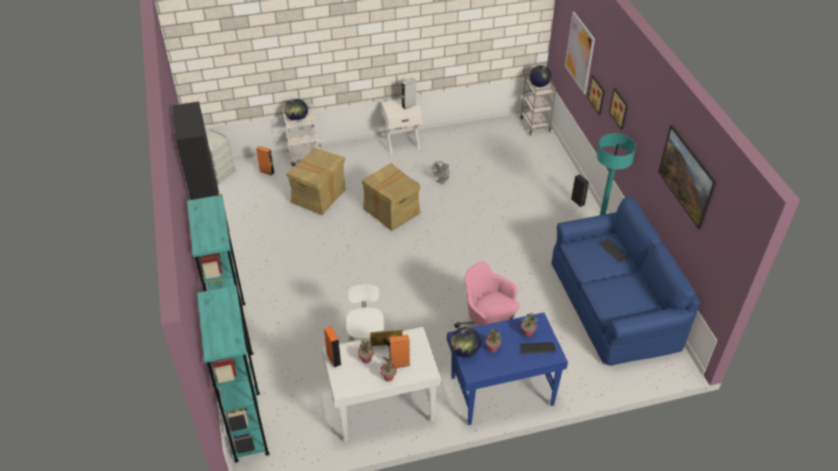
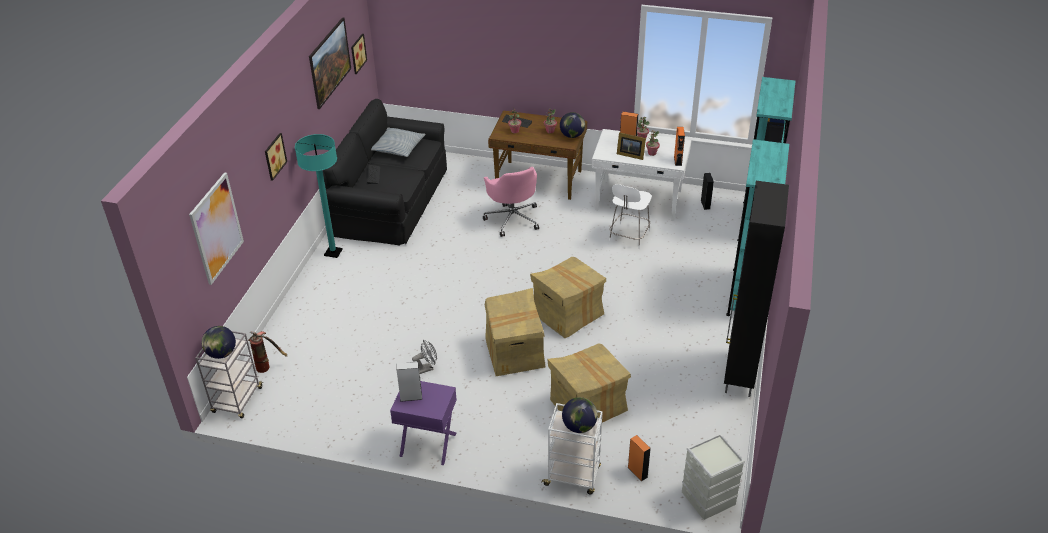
camera: 150 degrees left, 5 degrees down
(373, 254) = (567, 315): none -> cardboard box
(401, 142) = (428, 445): white nightstand -> purple nightstand
(501, 390) = (539, 180): blue desk -> brown desk
(541, 146) = (268, 366): none -> fire extinguisher
(577, 201) = (311, 289): black speaker -> black speaker (705, 204)
(598, 94) = (252, 205): picture -> picture (357, 53)
(614, 304) = (390, 200): blue sofa -> black sofa
(630, 292) = (398, 147): none -> pillow

